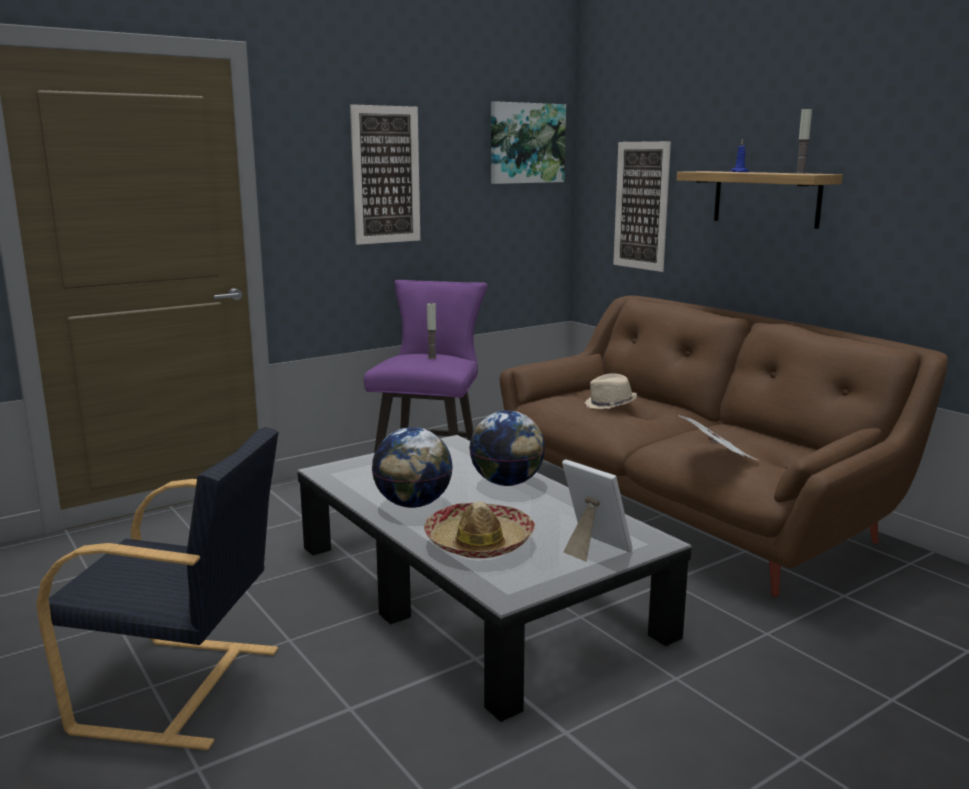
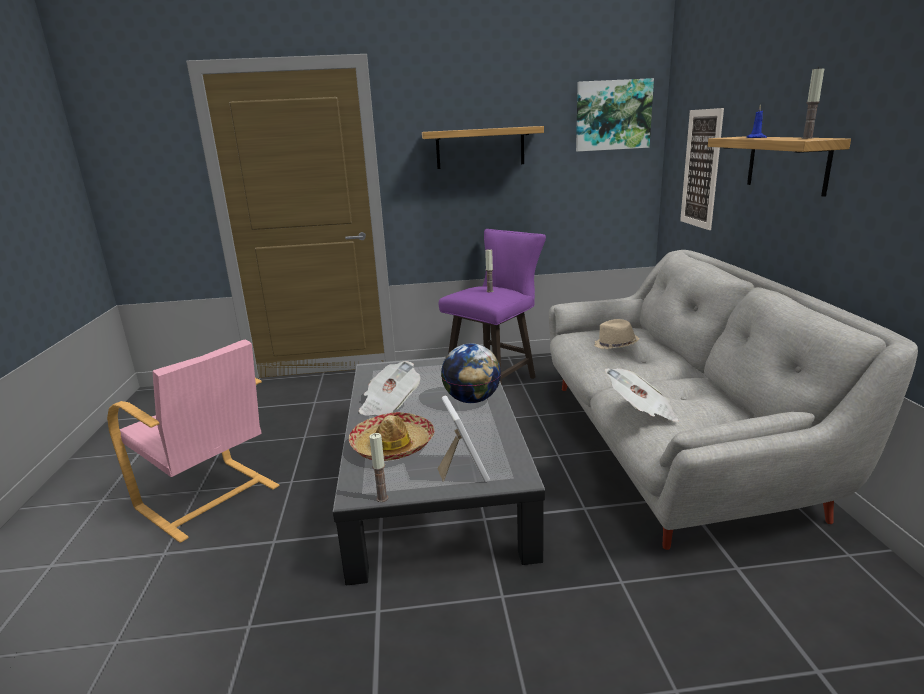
camera: 30 degrees right, 5 degrees up
(183, 690) = (208, 498): black armchair -> pink armchair
(386, 175) = (480, 148): picture -> shelf
(412, 504) = (389, 405): globe -> newspaper
(541, 591) = (382, 498): none -> candle
(687, 508) = (669, 445): brown sofa -> grey sofa

